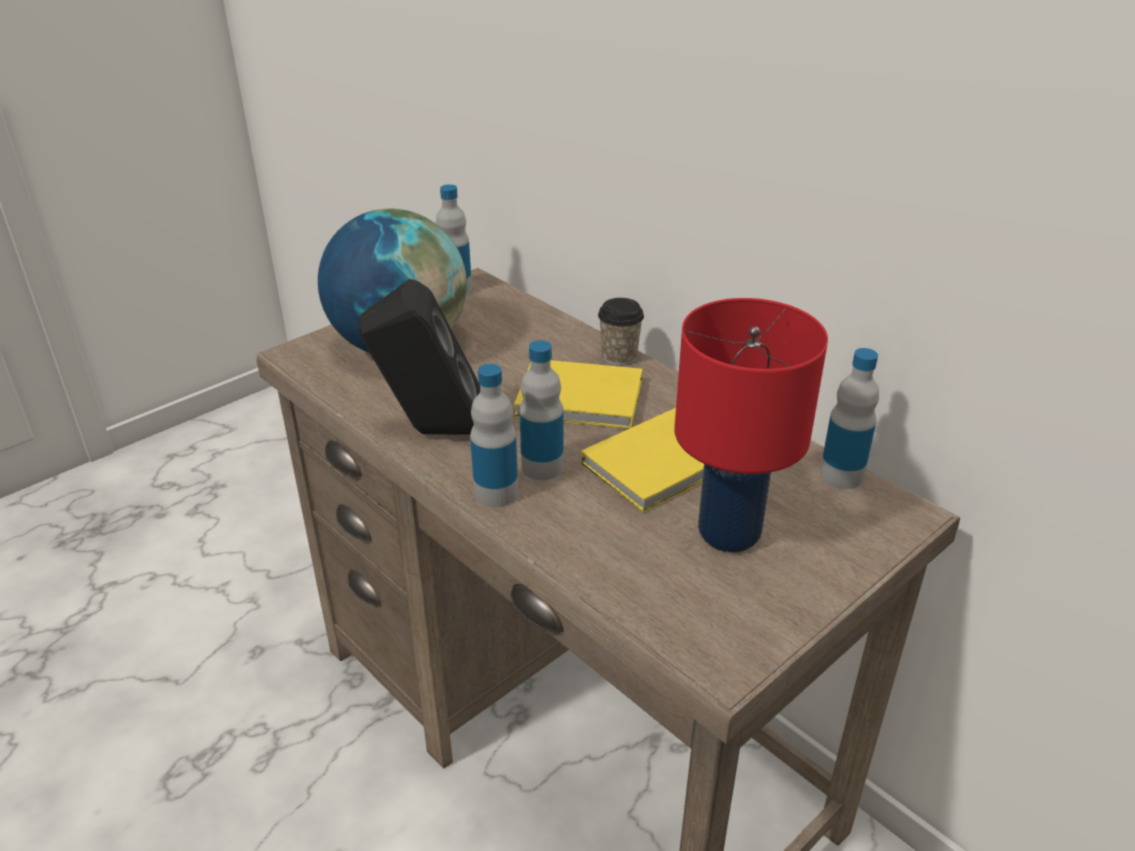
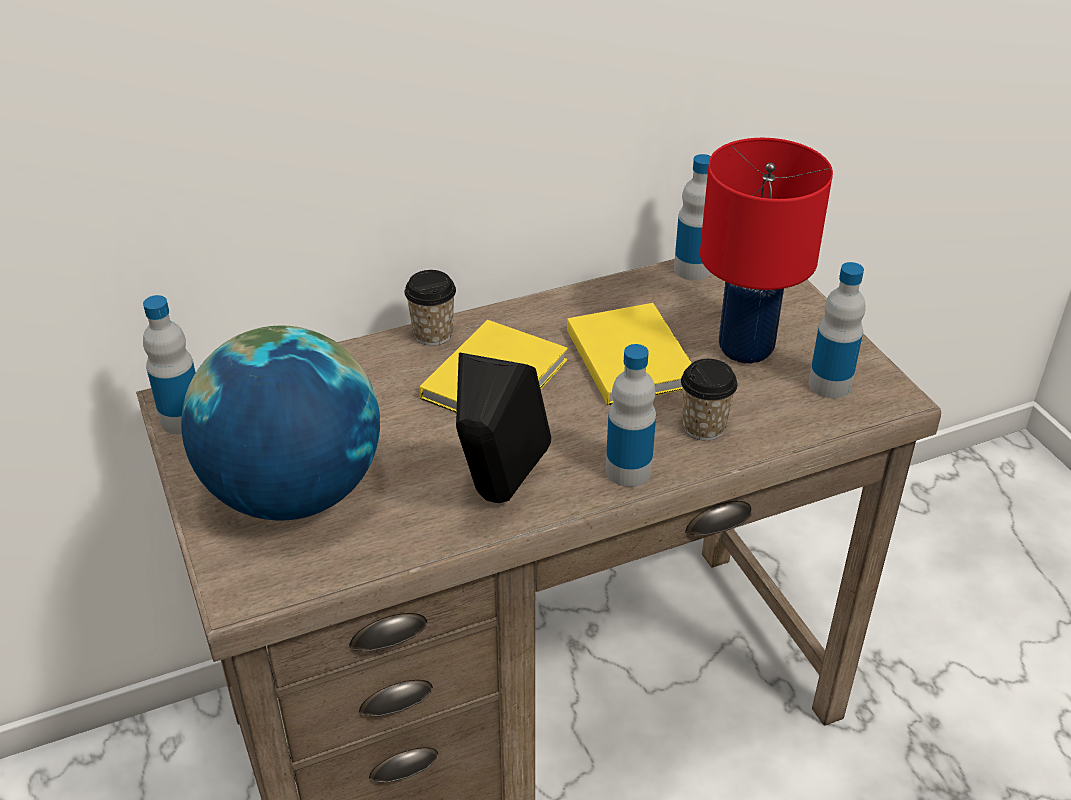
camera: 70 degrees left, 5 degrees up
(542, 467) = (600, 431): bottle -> bottle (830, 384)
(583, 527) = (704, 427): none -> cup

